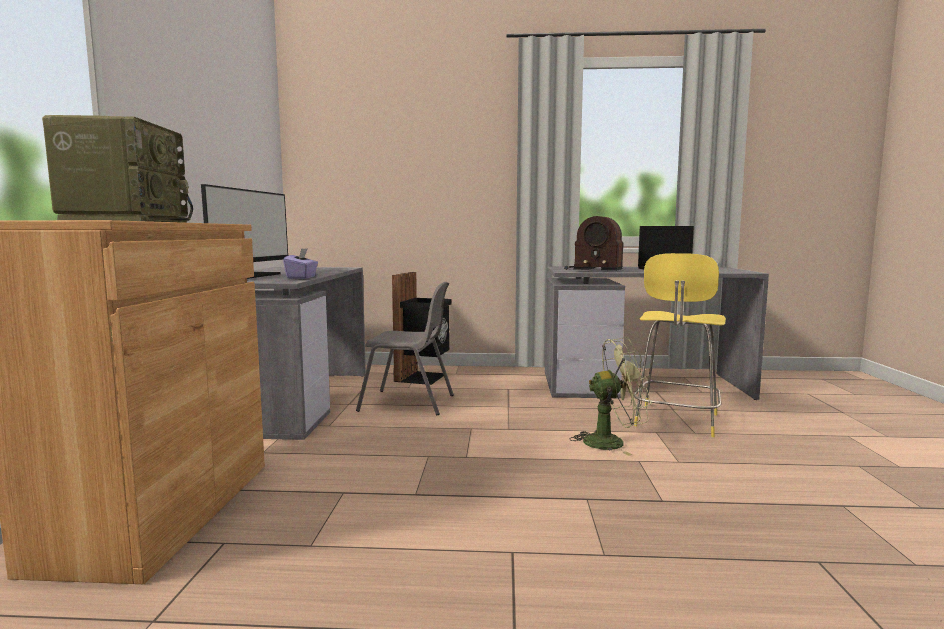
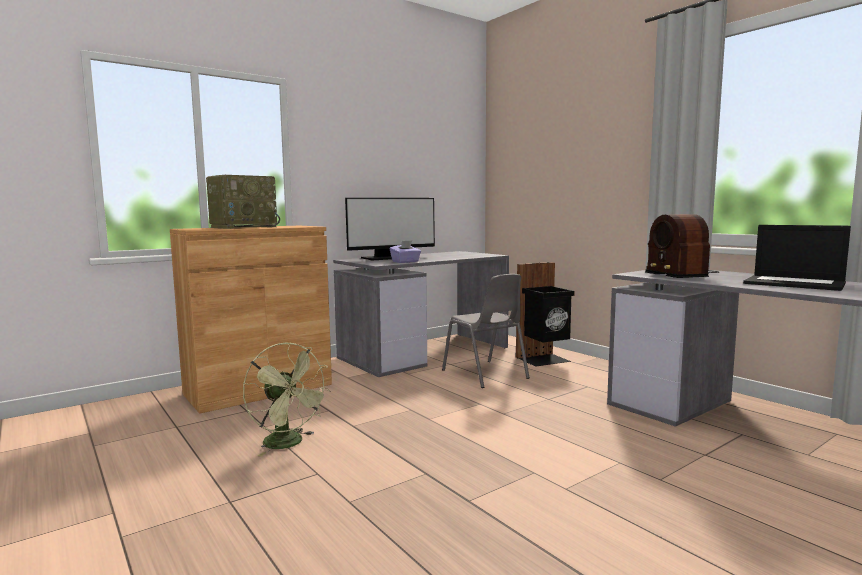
camera: 50 degrees right, 0 degrees up
(612, 442) = (553, 452): green fan -> green fan (289, 444)
(676, 421) = (671, 464): yellow stool -> none

